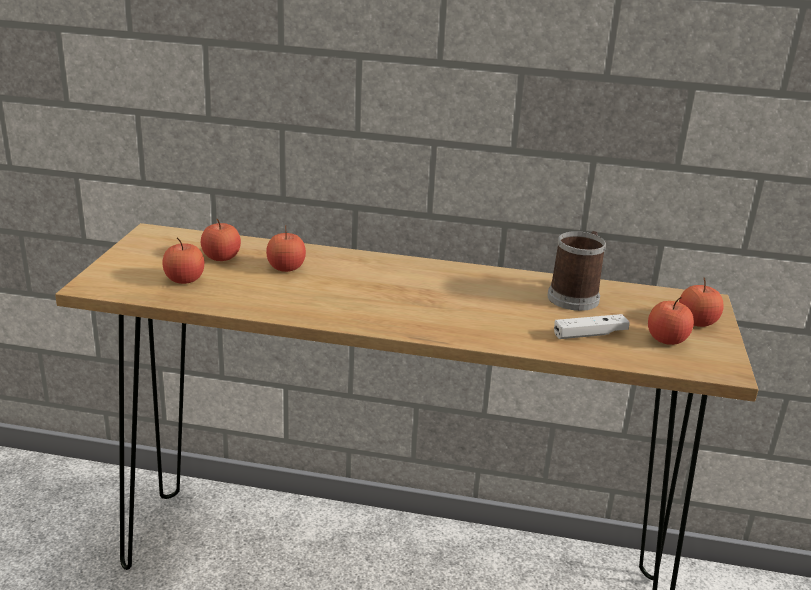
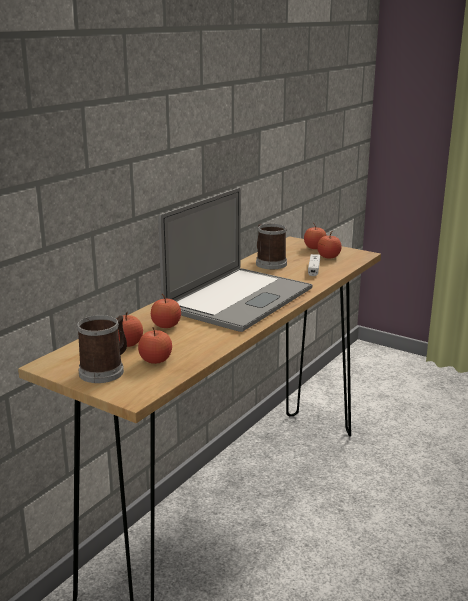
camera: 65 degrees left, 5 degrees down
(148, 260) = (105, 370): none -> mug
(409, 296) = (239, 299): none -> laptop

